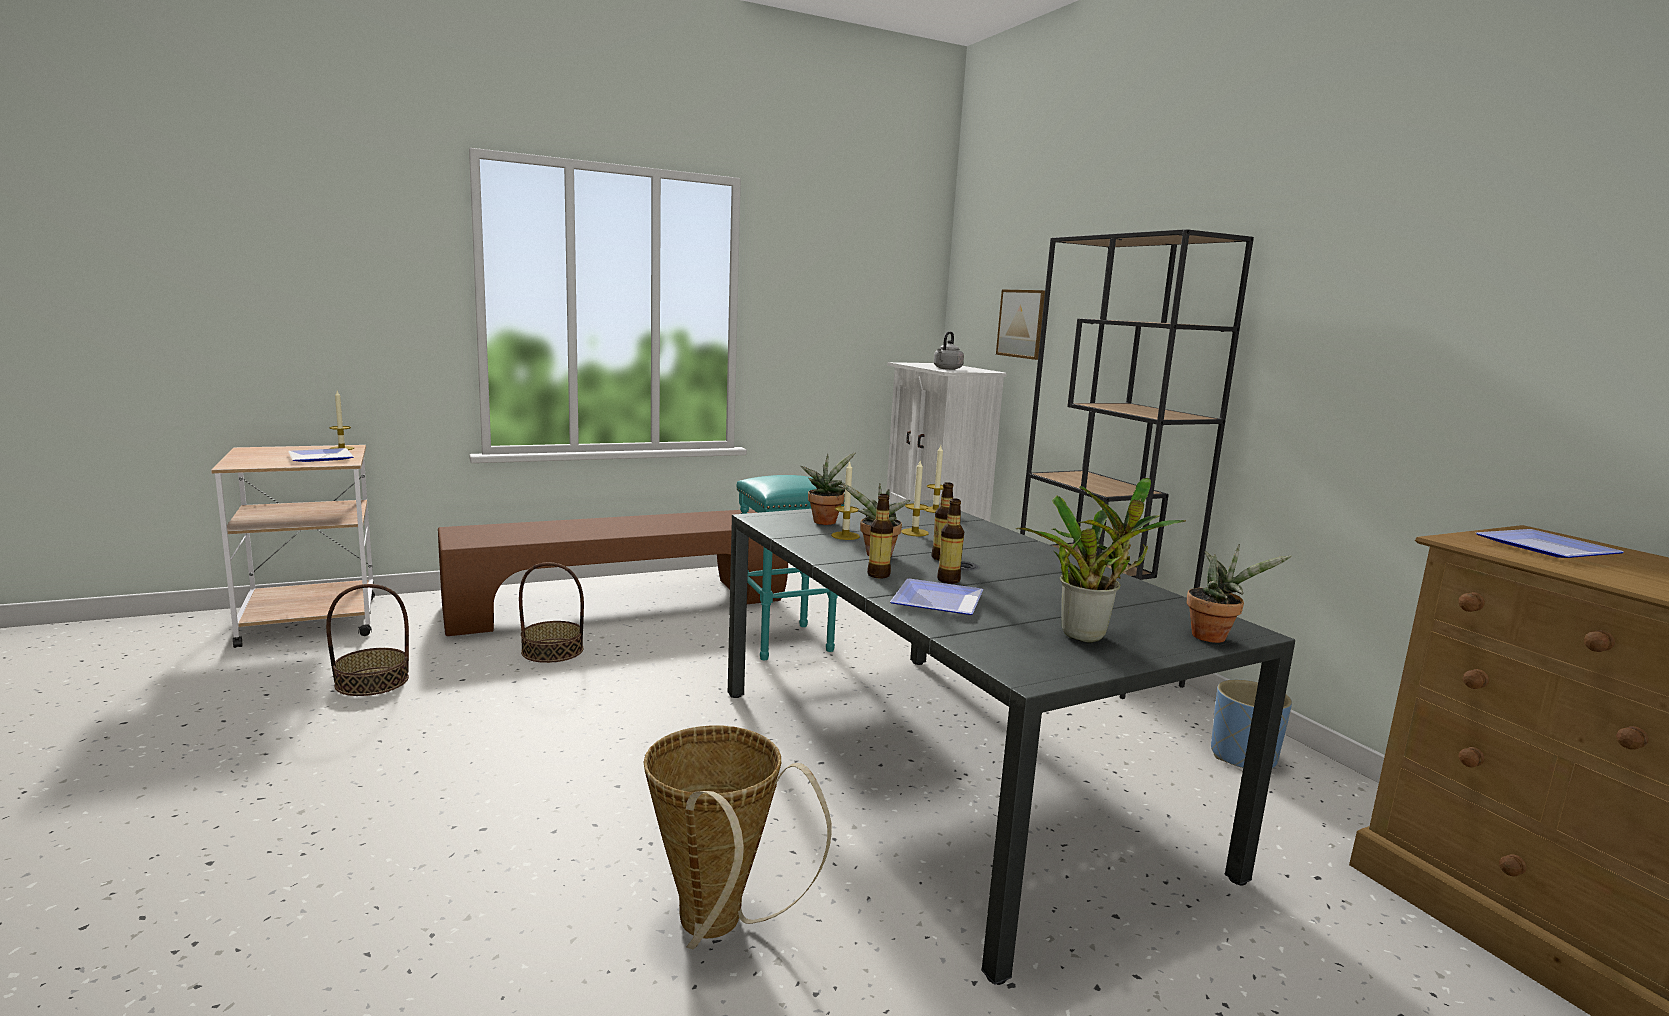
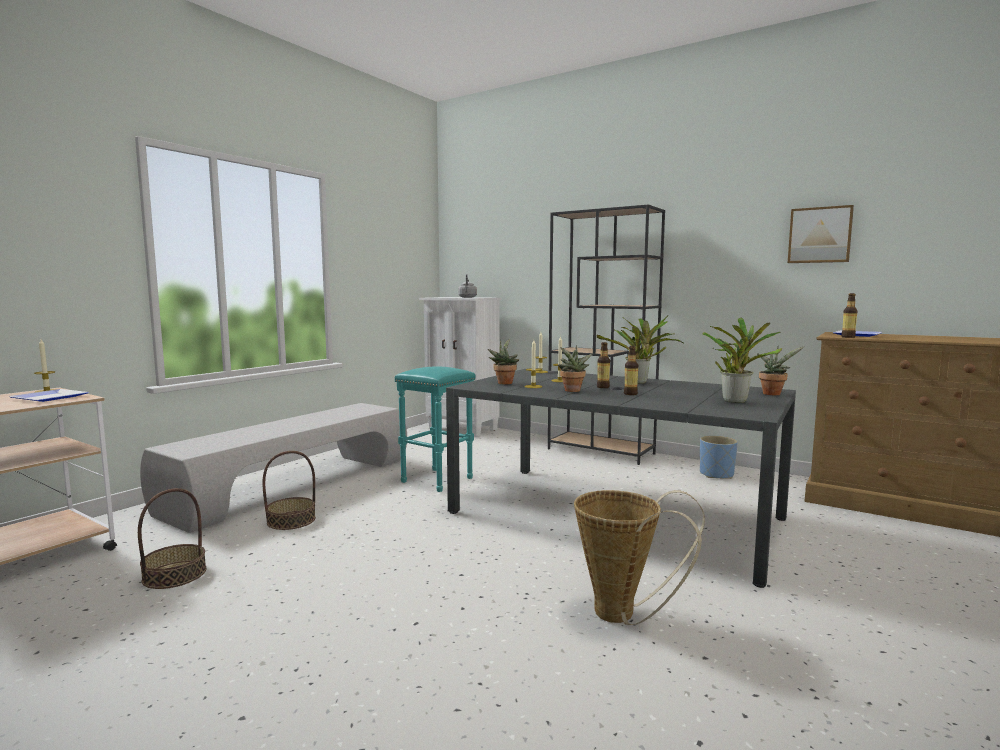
camera: 30 degrees left, 5 degrees down
(617, 603) = (292, 484): brown bench -> grey bench
(878, 575) = (597, 397): bottle -> bottle (848, 337)
(934, 602) = (649, 401): plate -> none
(1024, 324) = (508, 267): picture -> picture (820, 235)
(1028, 561) = (639, 383): none -> potted plant

